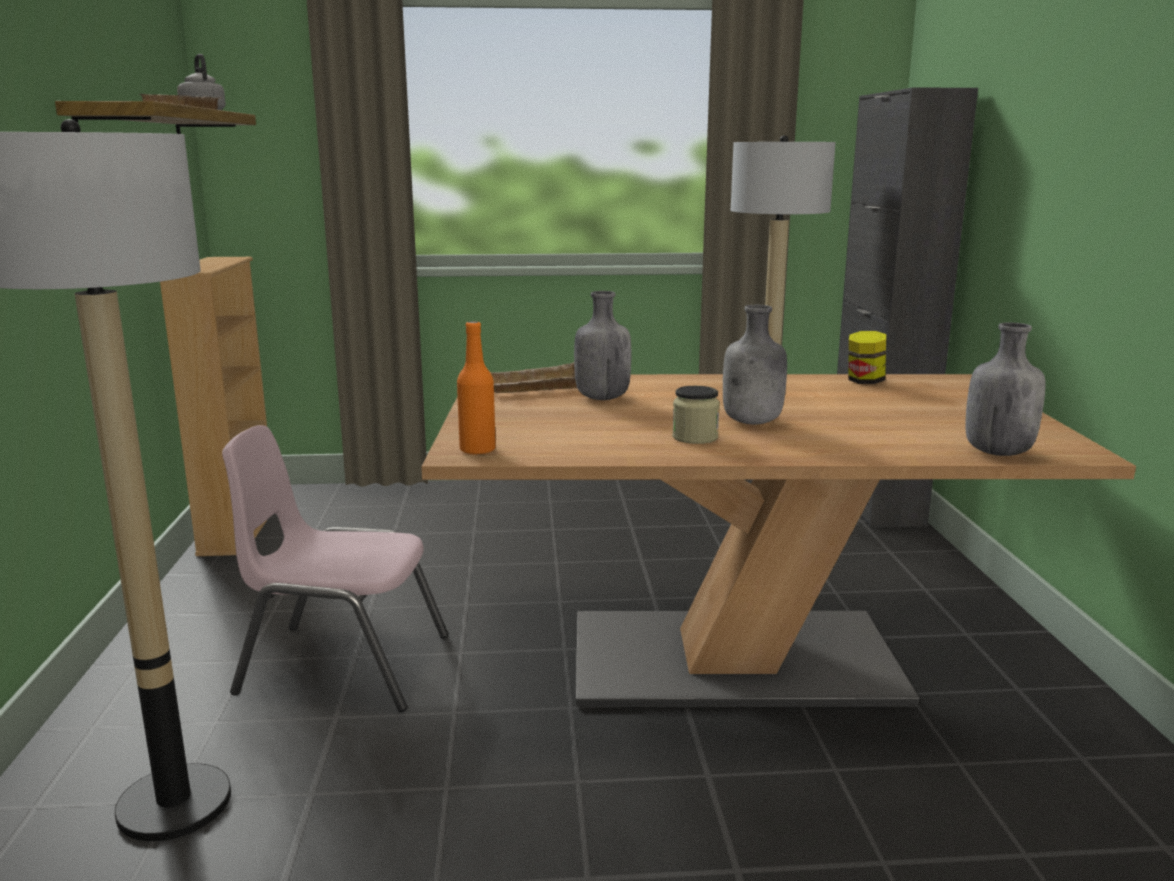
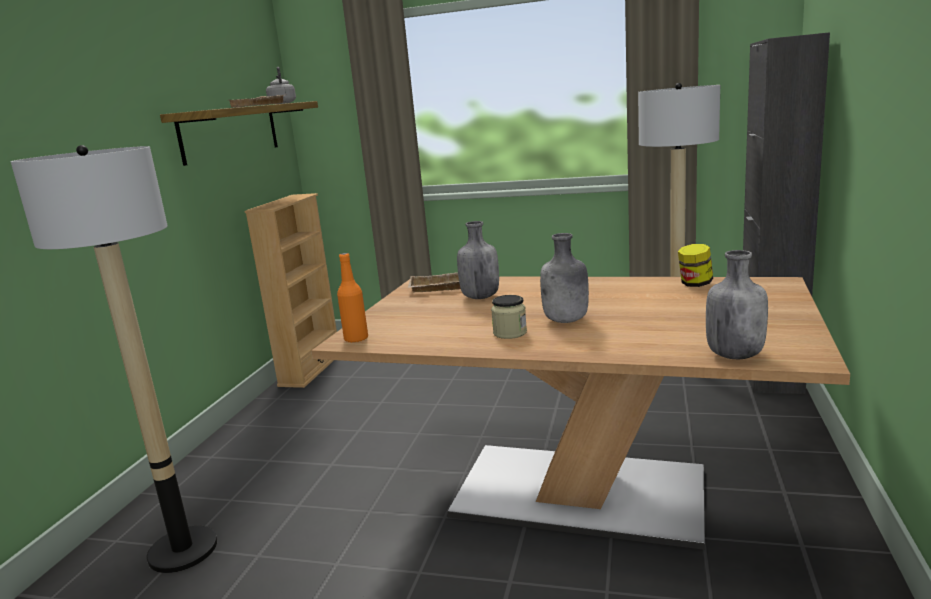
camera: 20 degrees right, 0 degrees up
(343, 665) = (321, 469): pink chair -> none

